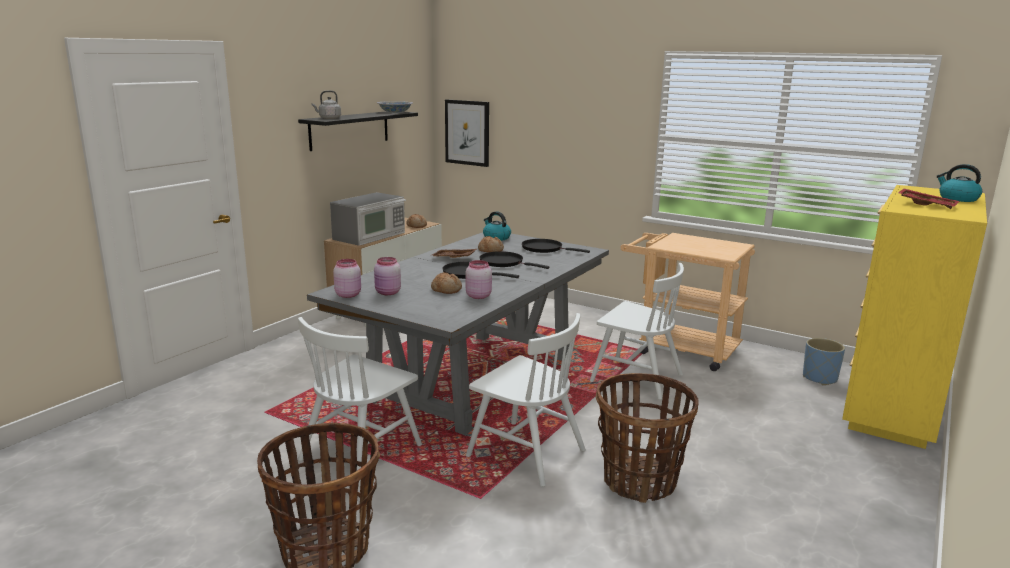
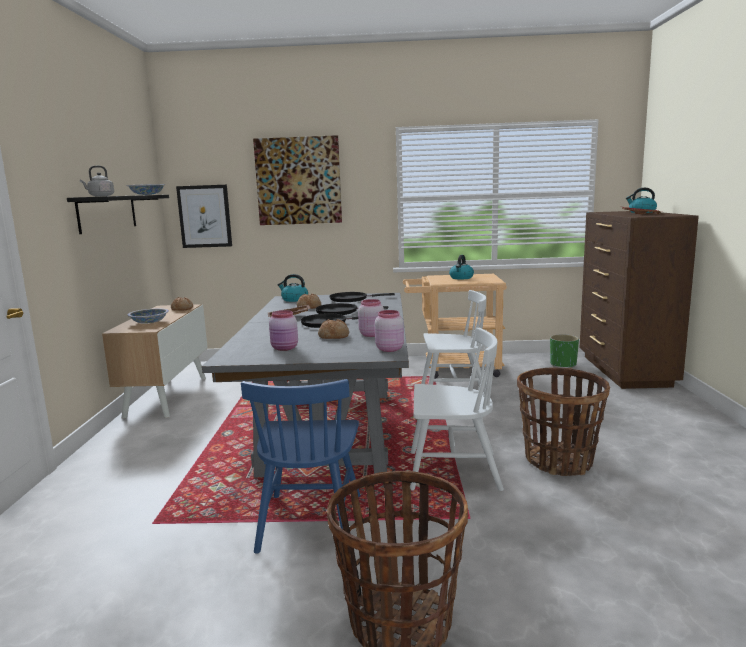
camera: 30 degrees left, 5 degrees down
(348, 294) = (248, 357): pink jar -> pink jar (389, 349)
(361, 452) = (310, 522): white chair -> blue chair
(370, 236) = (149, 322): microwave -> bowl
(556, 105) = (298, 181): none -> picture
(700, 244) = (461, 278): none -> kettle
(820, 378) = (563, 364): blue planter -> green planter
(891, 409) = (624, 371): yellow dresser -> brown dresser

